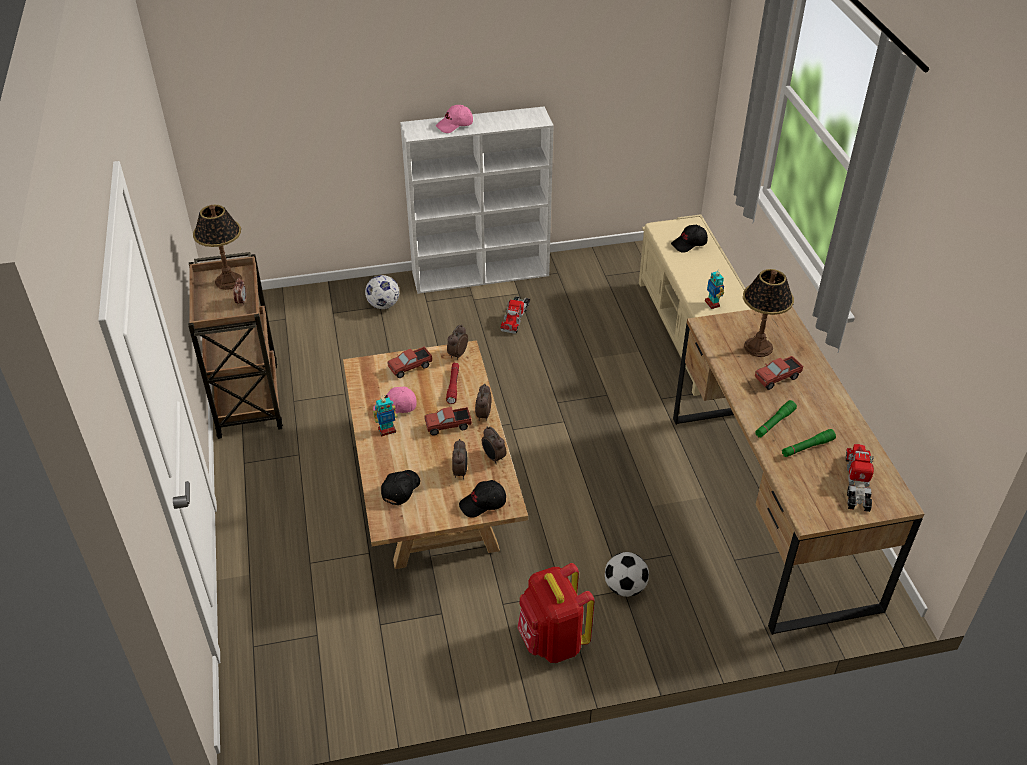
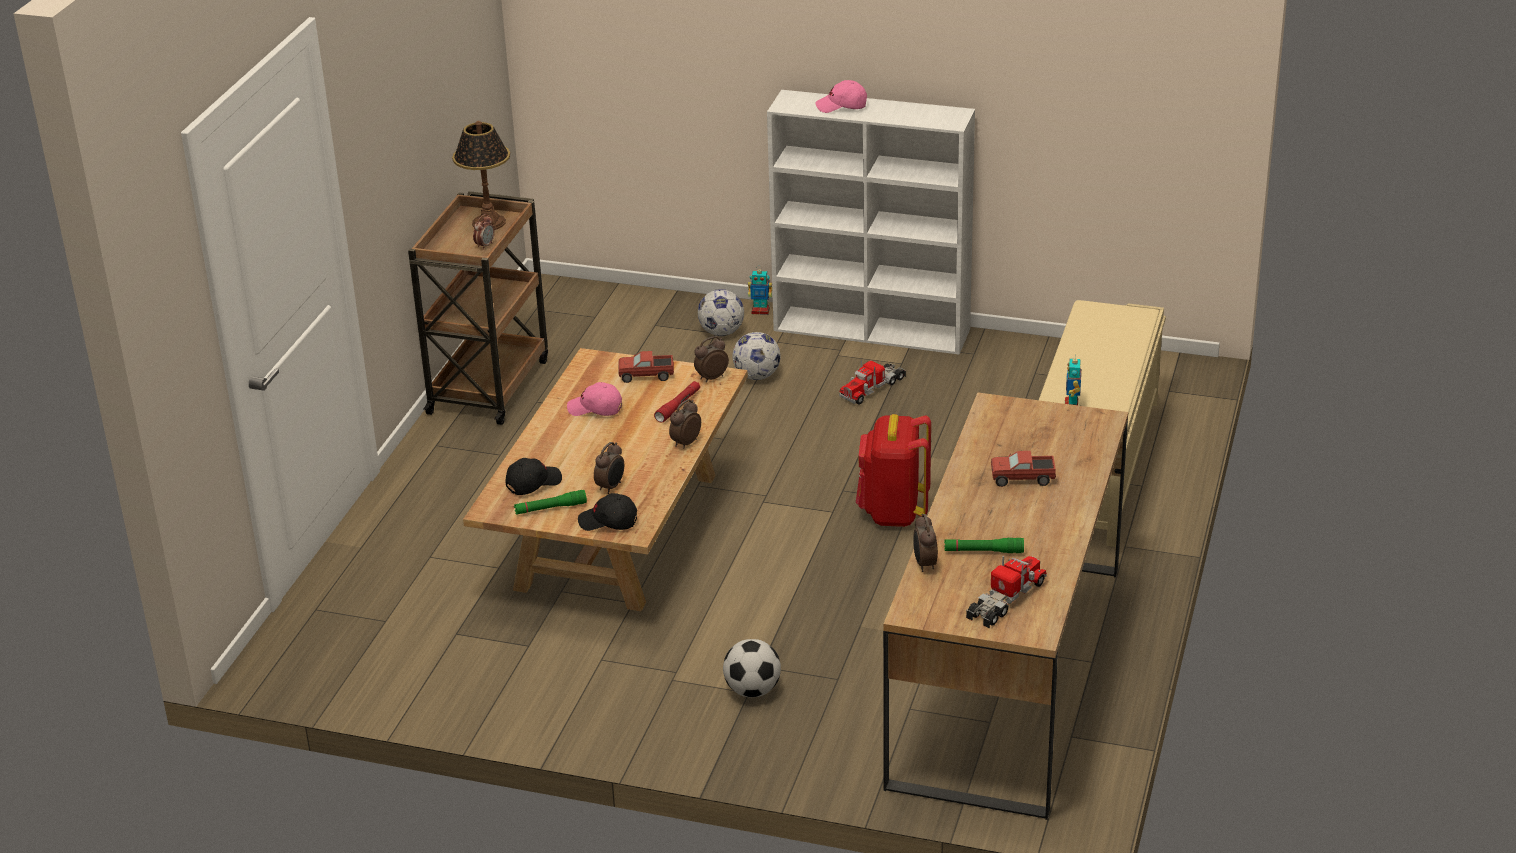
camera: 30 degrees right, 10 degrees down
(387, 430) = (567, 427): toy robot -> toy robot (760, 311)
(433, 332) = (756, 376): none -> football
(448, 426) = (637, 442): toy truck -> none
(493, 457) = (659, 485): alarm clock -> alarm clock (924, 564)
(552, 641) = (625, 710): red backpack -> red backpack (893, 513)
(689, 244) = (1110, 336): black cap -> none
(758, 347) = (1034, 443): table lamp -> none
(774, 423) = (970, 518): green flashlight -> green flashlight (550, 508)

